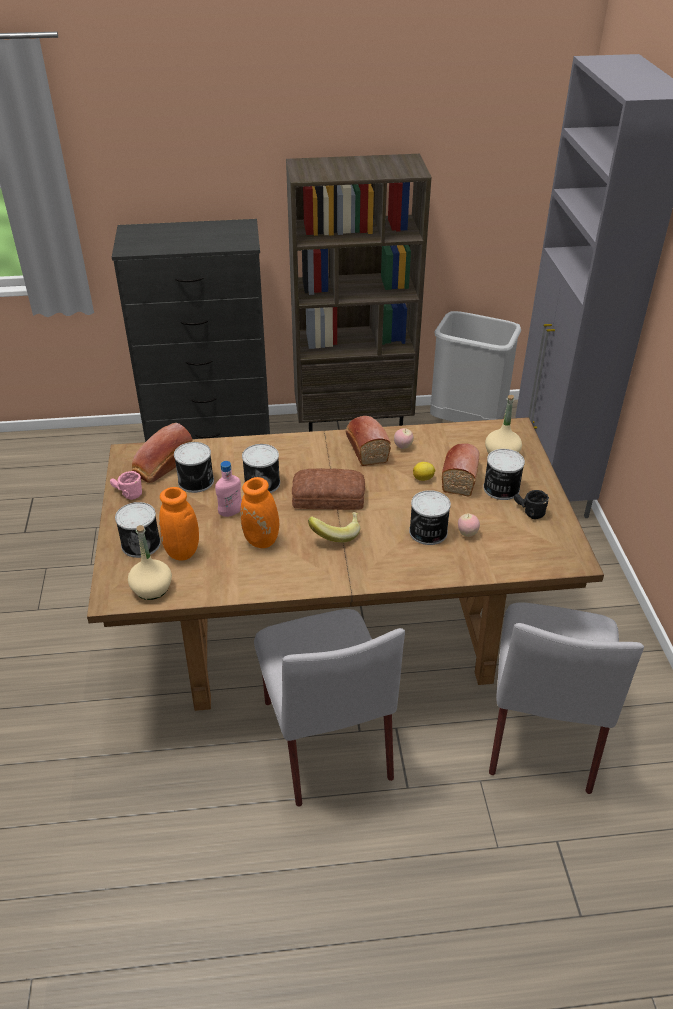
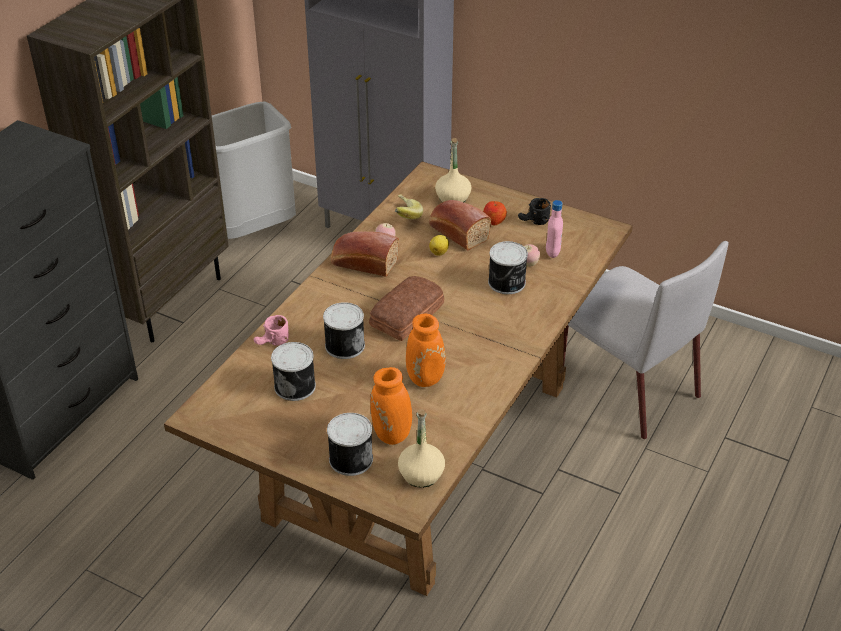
camera: 55 degrees left, 0 degrees up
(126, 494) = (262, 441): pink mug -> pink mug (272, 343)
(162, 466) = (244, 400): bread -> none
(230, 512) = (366, 382): pink bottle -> pink bottle (552, 252)
(325, 737) = (531, 518): grey chair -> none
(336, 533) = (458, 332): banana -> banana (403, 217)
(500, 489) = (494, 221): can -> apple

